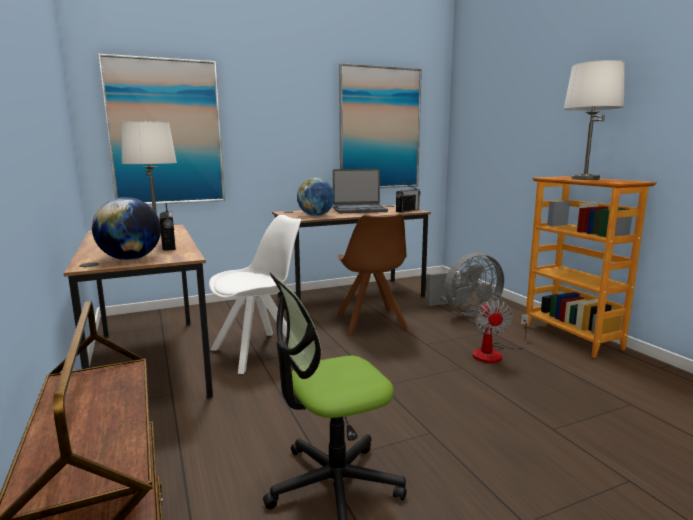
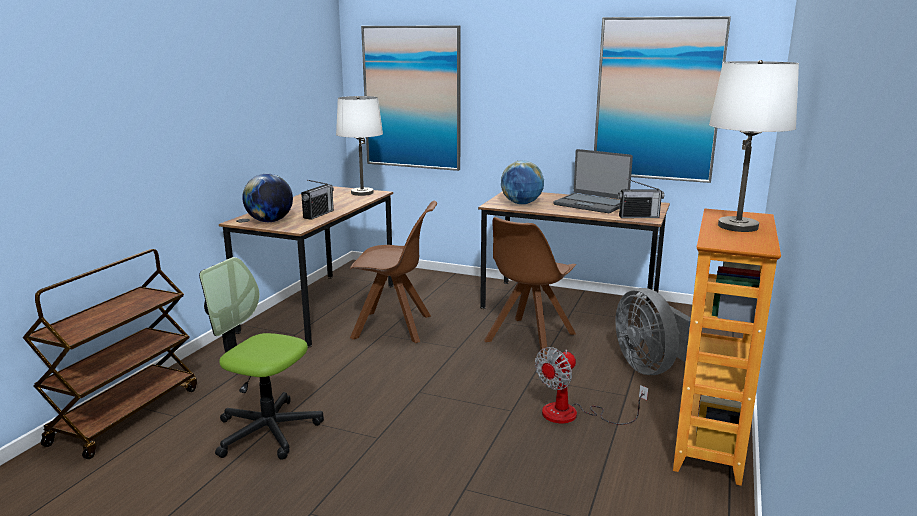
camera: 45 degrees right, 5 degrees up
(260, 351) = (394, 327): white chair -> brown chair
(465, 313) = (649, 367): grey fan -> grey fan turned 45 degrees clockwise

